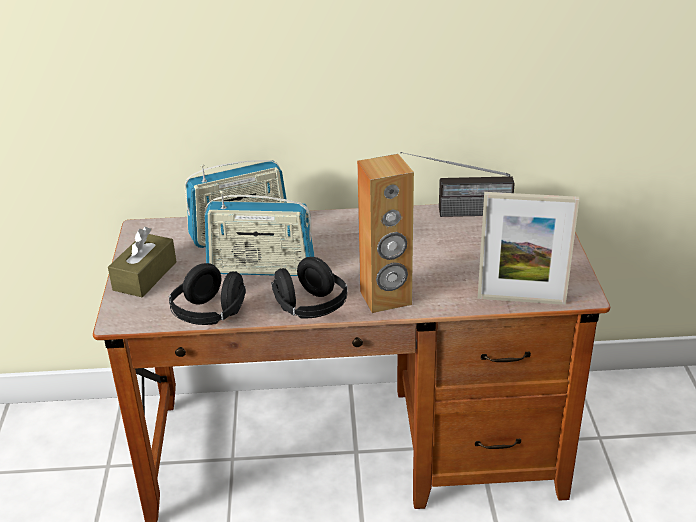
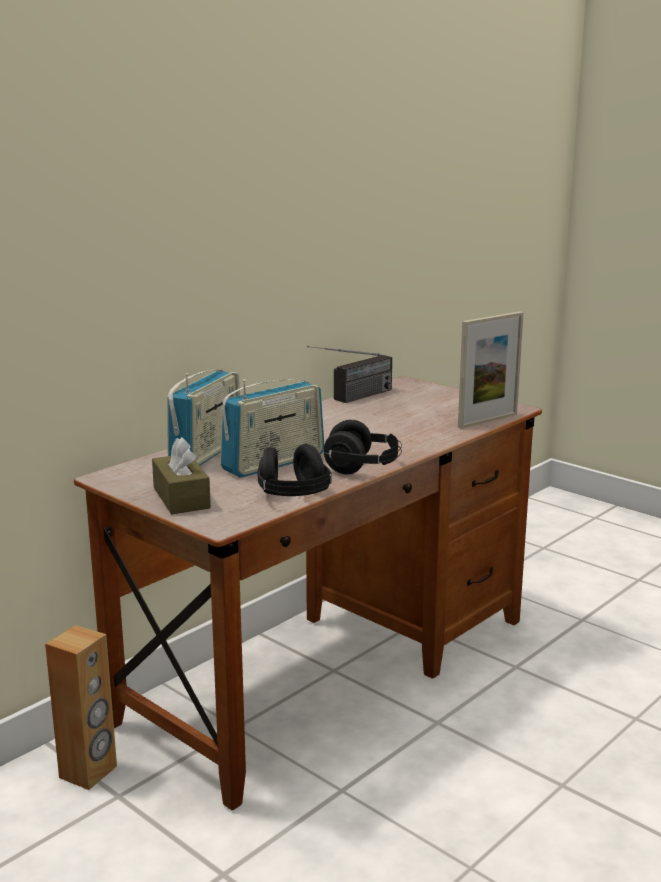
camera: 45 degrees left, 15 degrees down
(386, 298) = (403, 447): brown speaker -> brown speaker (89, 772)

